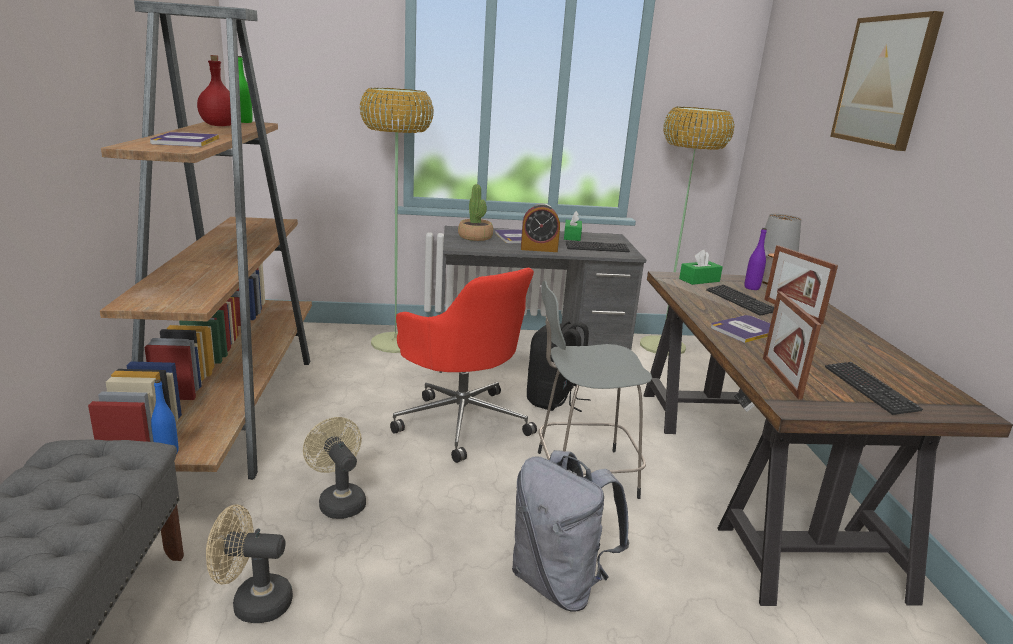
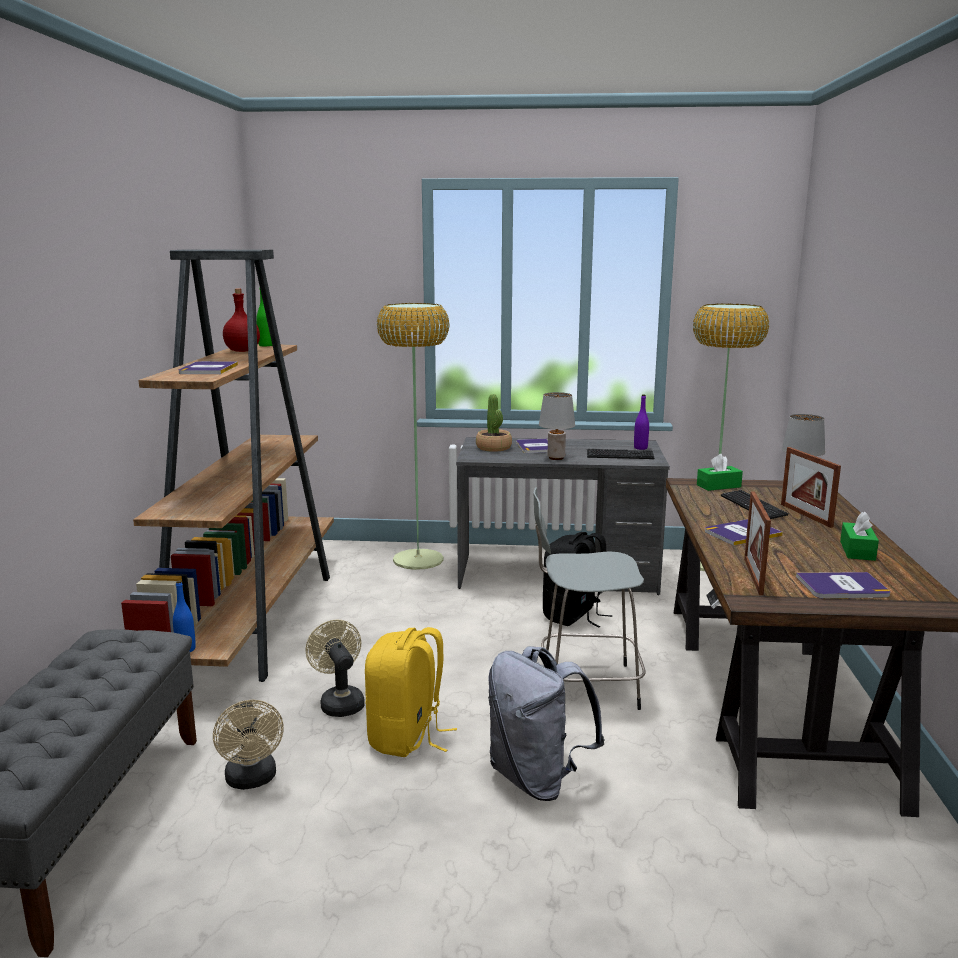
camera: 10 degrees right, 5 degrees down
(253, 603) = (252, 780): beige fan -> beige fan turned 120 degrees counterclockwise
(416, 540) = (407, 737): none -> yellow backpack
(461, 421) = (471, 634): red office chair -> none
(539, 249) = (556, 458): alarm clock -> grey table lamp
(572, 236) = (598, 444): green tissue box -> green tissue box (857, 551)
(751, 288) = (774, 493): purple bottle -> purple bottle (640, 448)
(869, 389) = (842, 587): keyboard -> book
(884, 81) = (886, 276): picture -> none

